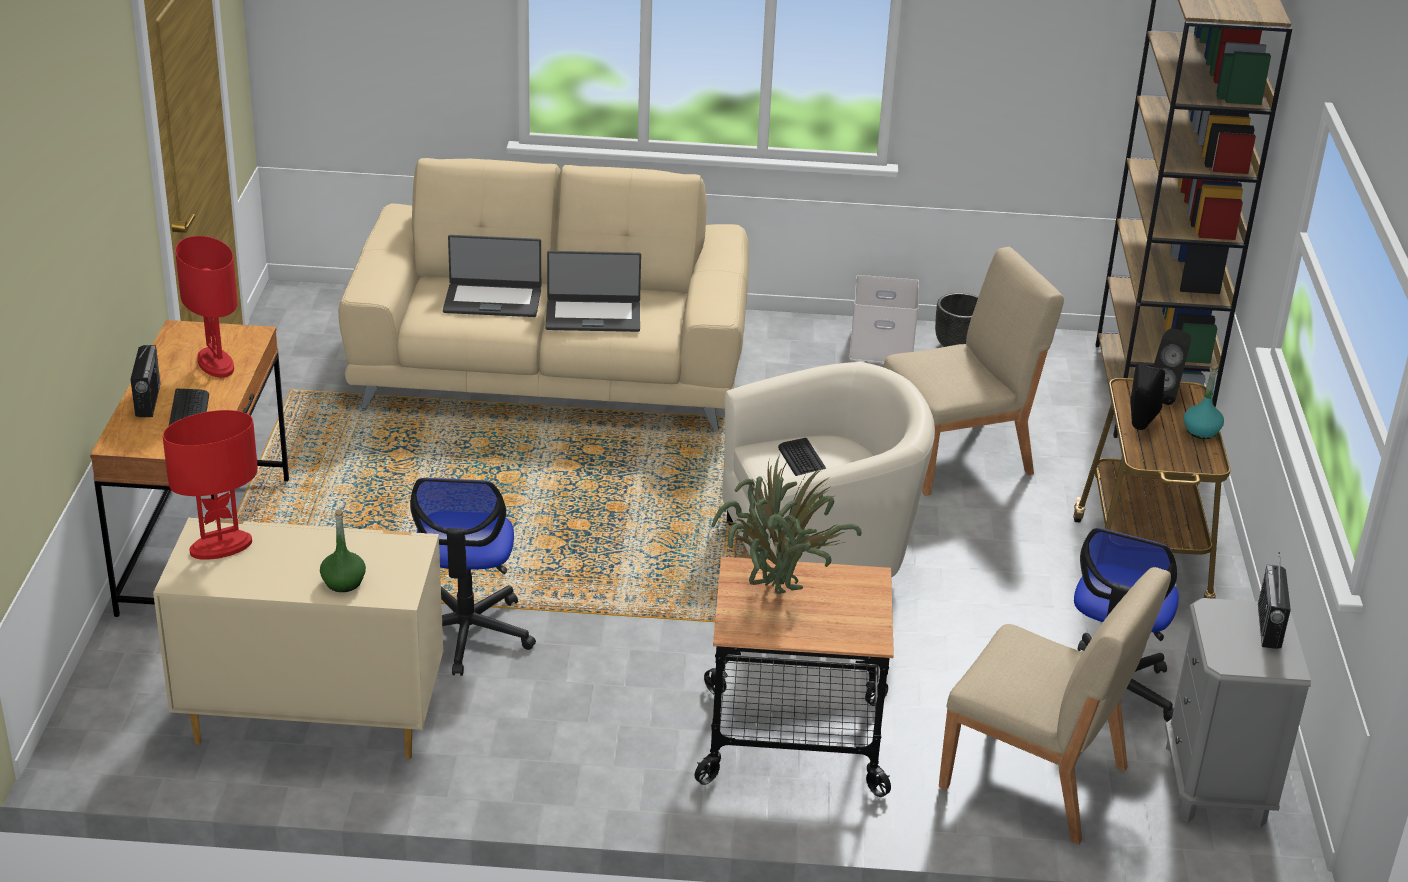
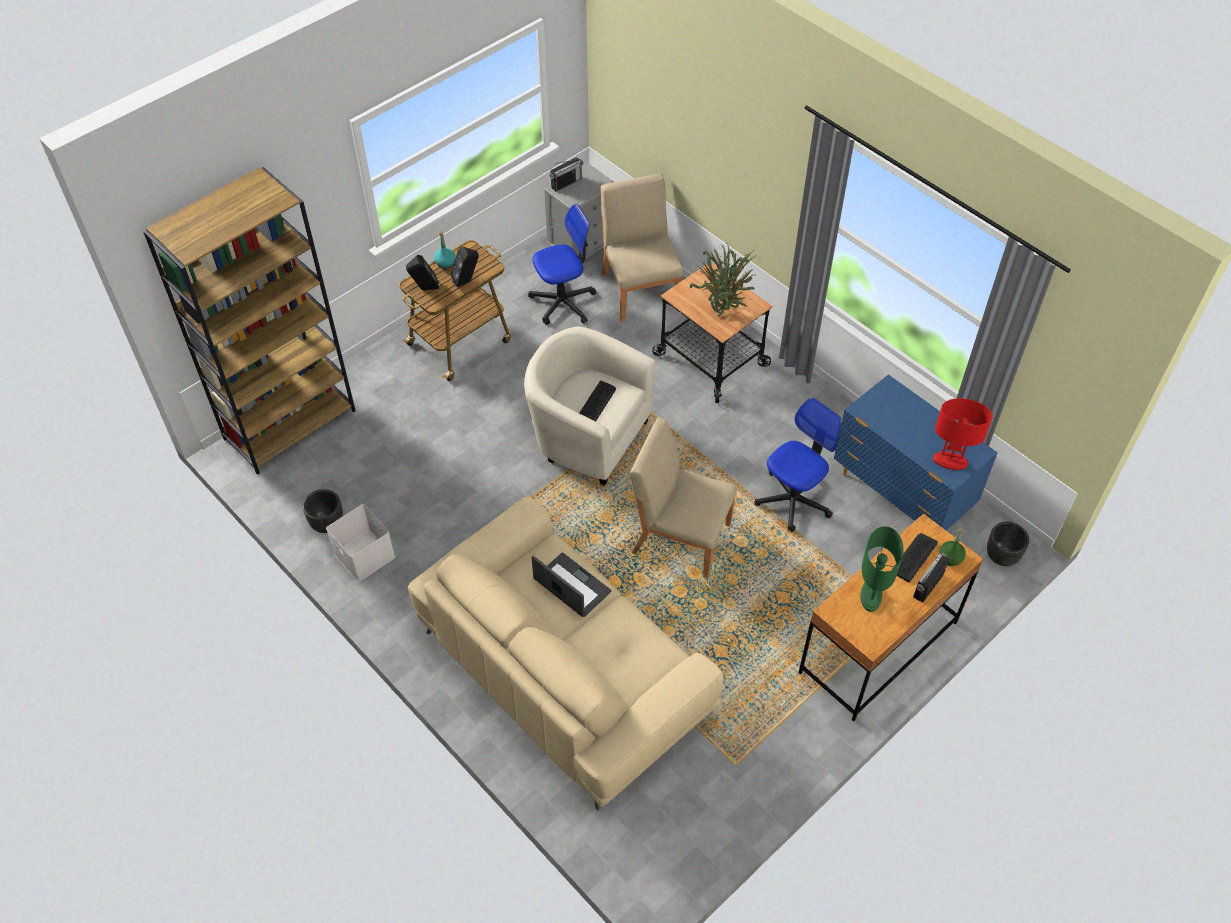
camera: 135 degrees left, 20 degrees up
(94, 723) = (1001, 557): none -> black planter
(215, 364) = (871, 595): red table lamp -> green table lamp
(310, 720) = (901, 496): beige dresser -> blue dresser
(343, 582) = (908, 407): green bottle -> green bottle (950, 557)
(492, 300) = (613, 643): laptop -> none
(957, 456) = (444, 450): beige chair -> beige chair (680, 537)

